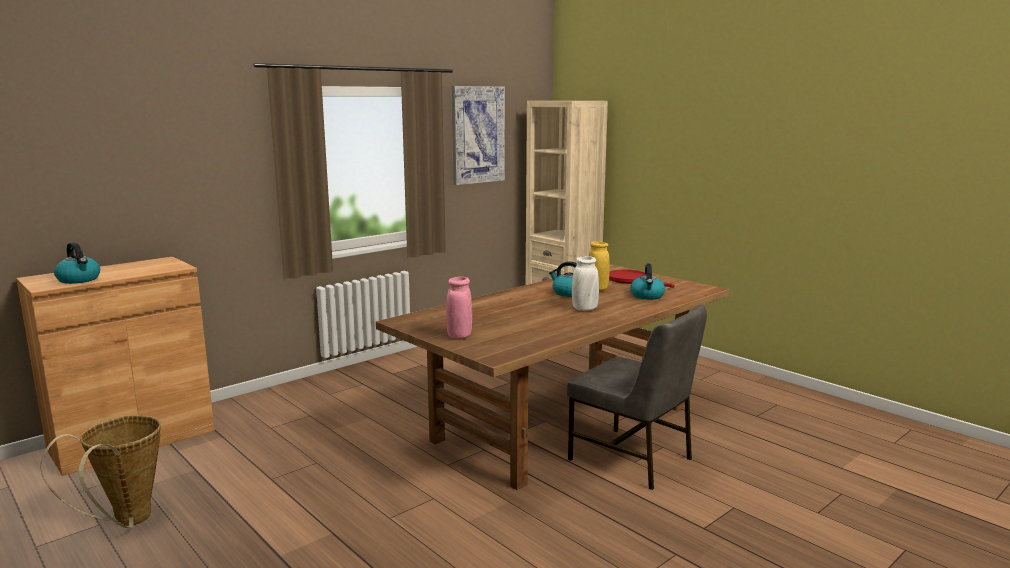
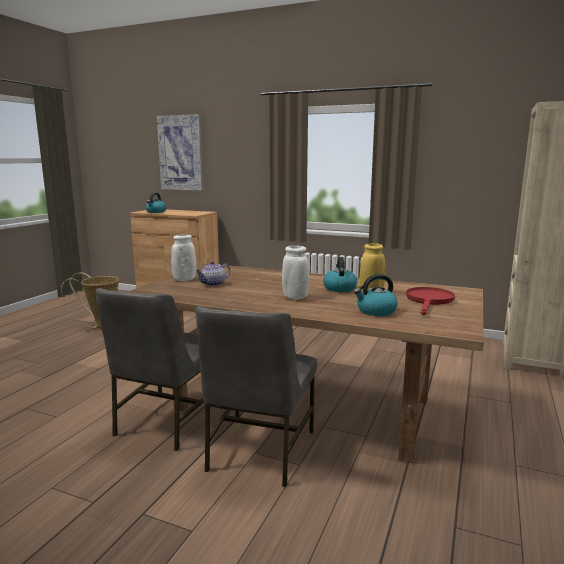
camera: 65 degrees right, 0 degrees up
(459, 336) = (184, 279): pink vase -> white vase
(477, 135) = (470, 146): picture -> picture (181, 153)
(498, 327) = (213, 284): none -> teapot
(542, 497) = (167, 421): none -> grey chair

